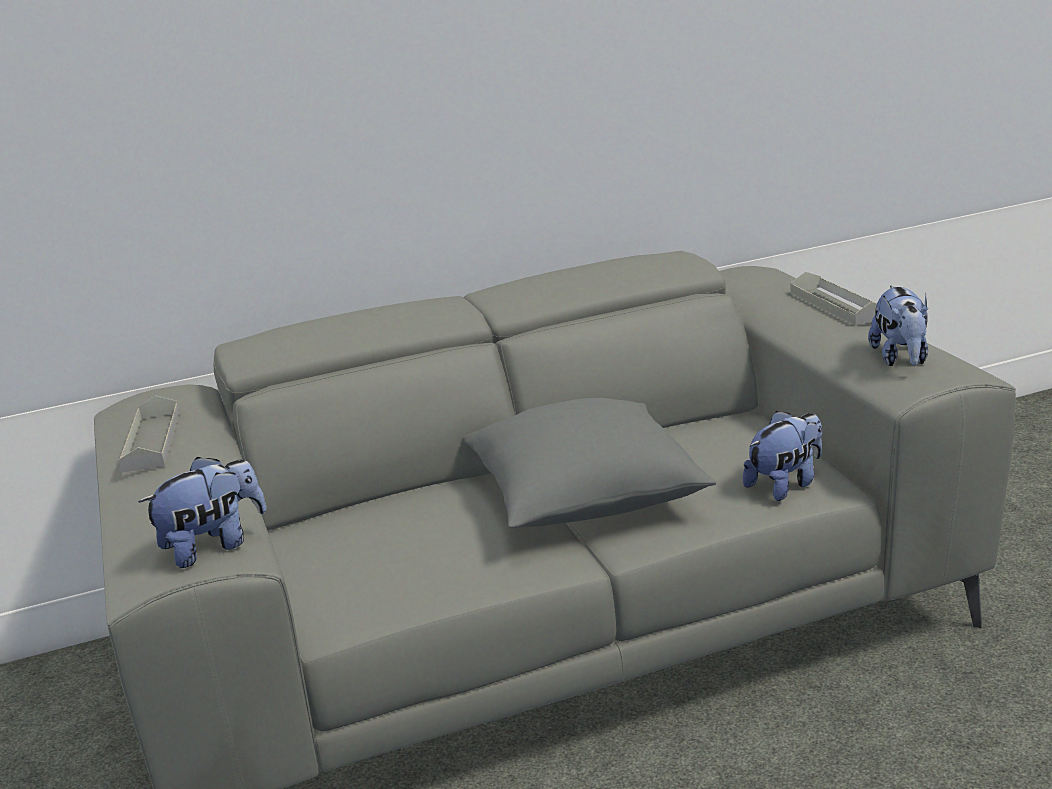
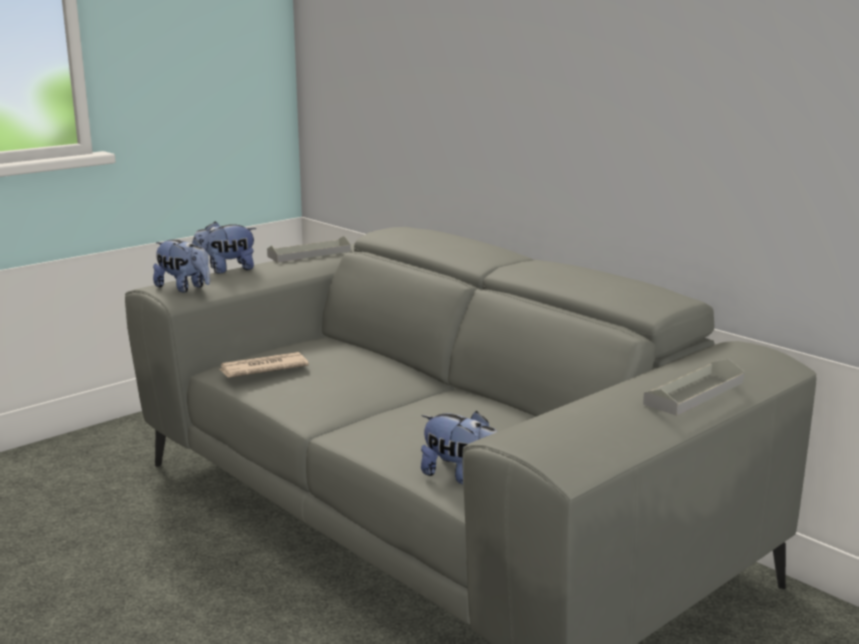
camera: 65 degrees right, 5 degrees down
(386, 578) = (262, 369): none -> newspaper
(585, 500) = (399, 409): grey pillow -> none
(901, 359) = (569, 429): plush toy -> plush toy (226, 270)

